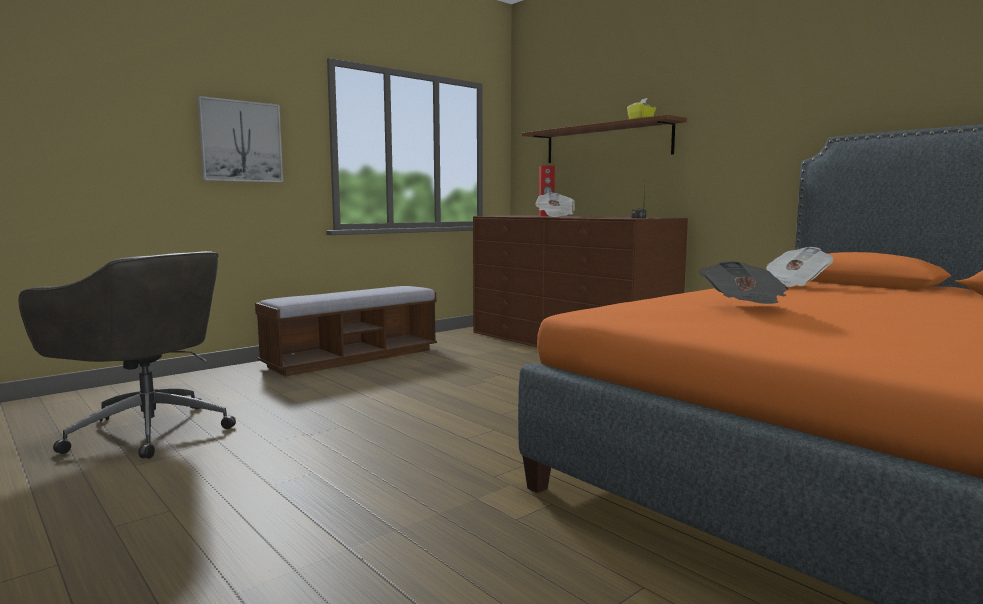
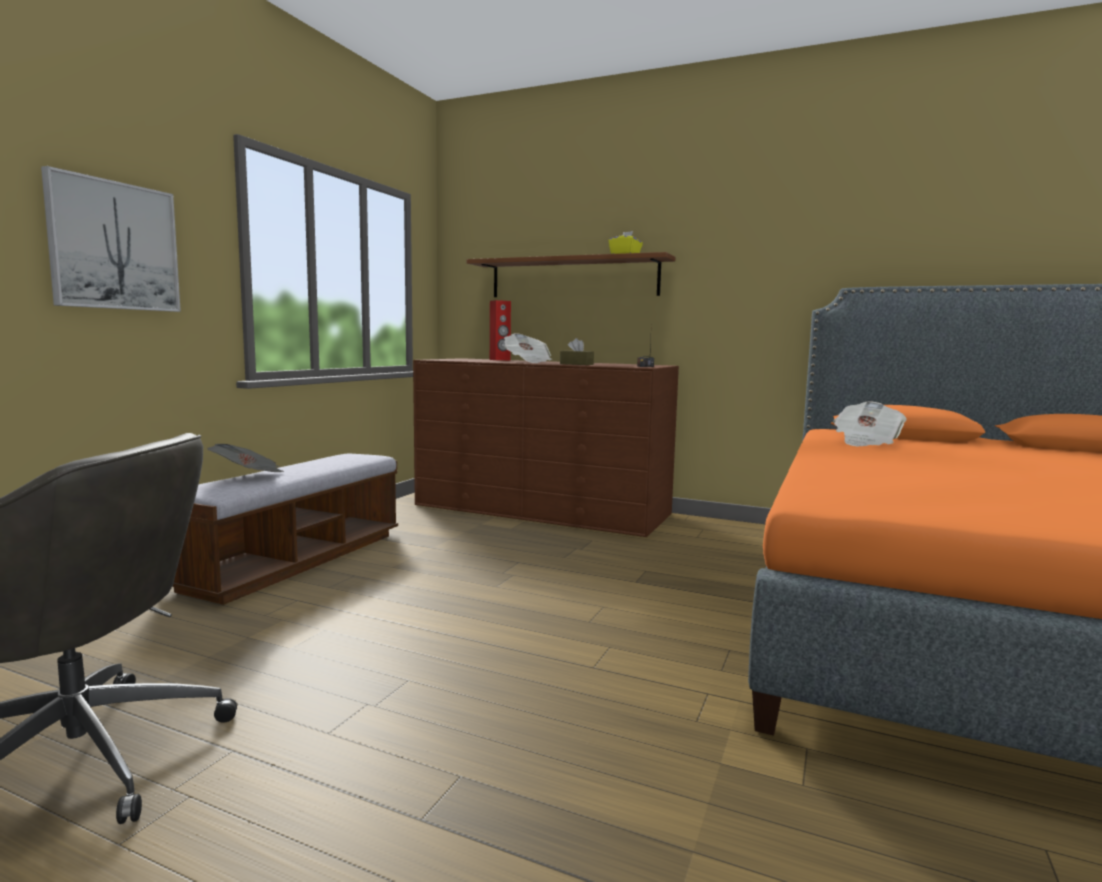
camera: 25 degrees left, 0 degrees up
(587, 217) = (576, 364): none -> brown tissue box
(744, 307) = (942, 479): newspaper -> newspaper (249, 477)

